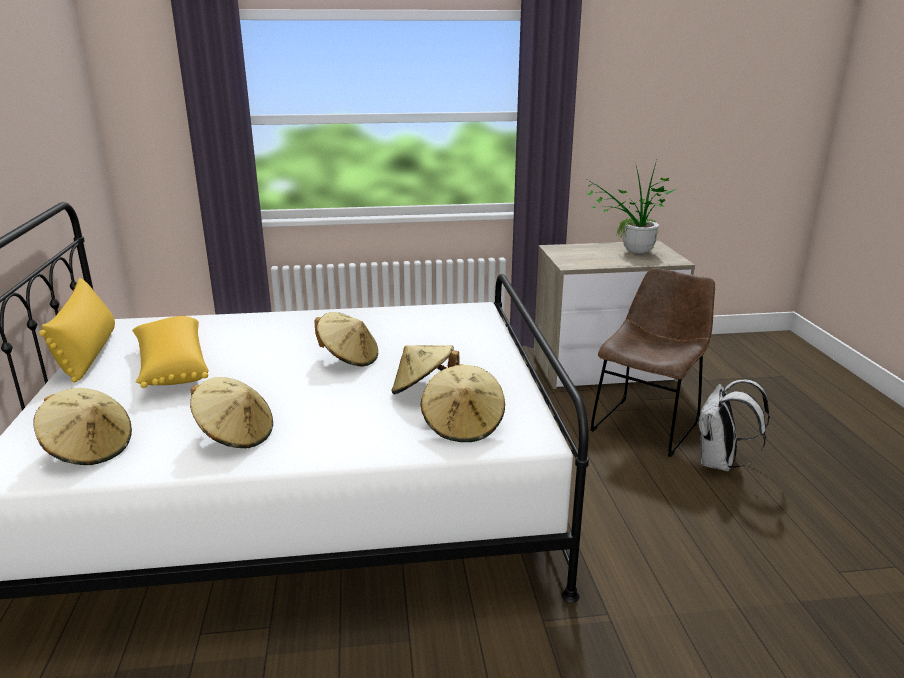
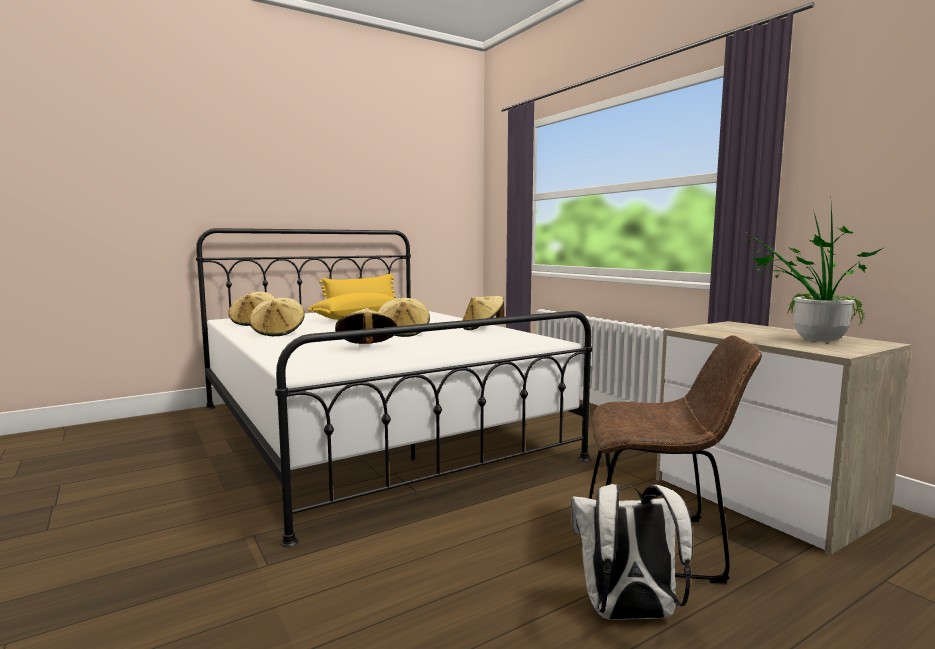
camera: 65 degrees right, 15 degrees down
(463, 425) = (315, 358): beige hat -> beige hat (482, 328)

